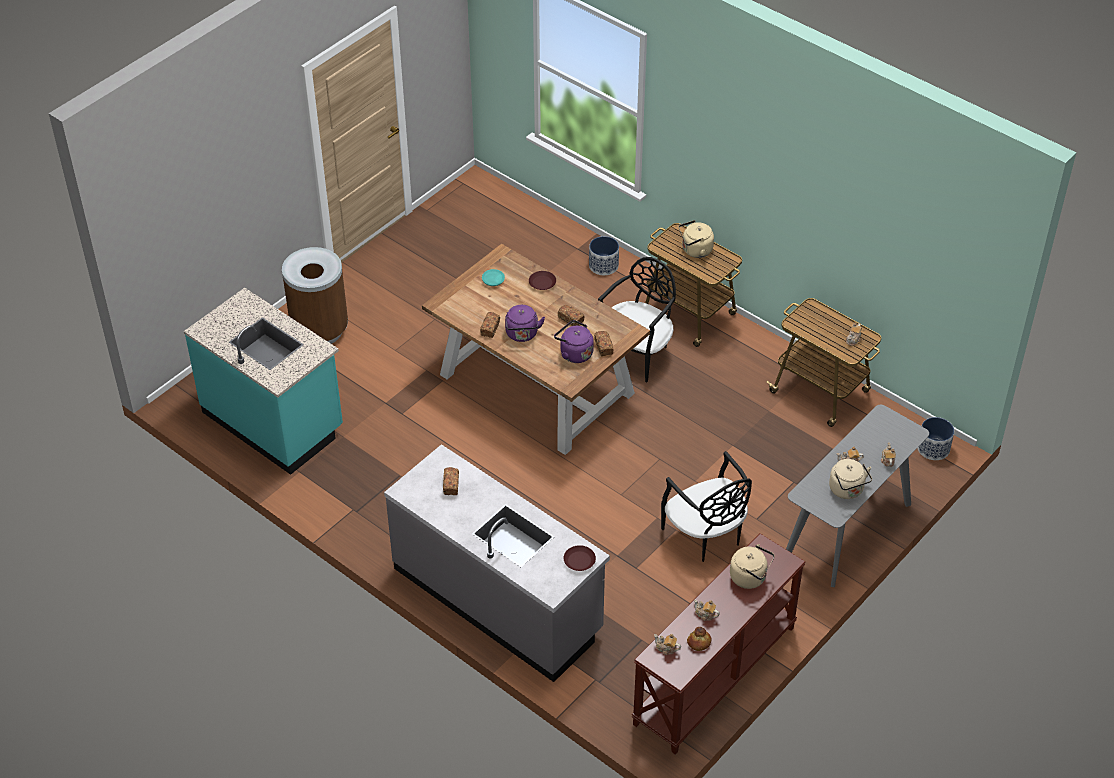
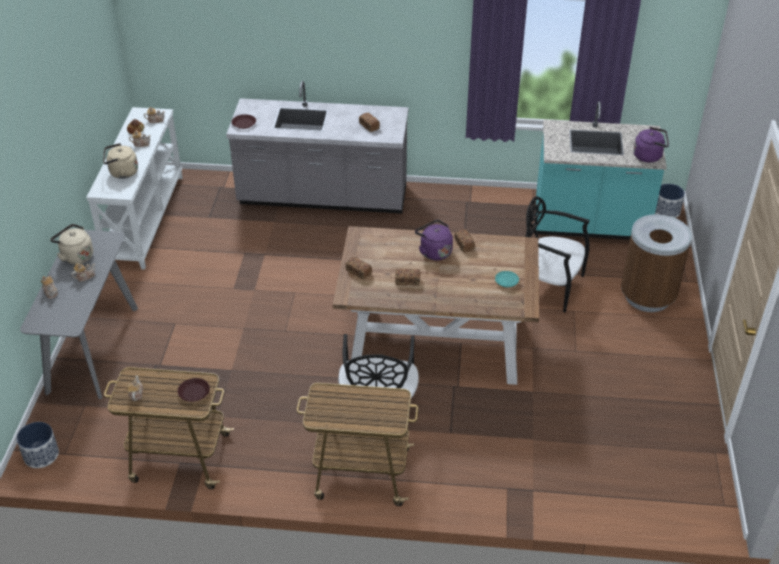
camera: 145 degrees right, 5 degrees down
(542, 282) = (464, 300): brown plate -> brown plate (194, 392)
(574, 353) = (378, 257): purple kettle -> purple kettle (649, 156)
(603, 265) = (489, 484): planter -> planter (666, 211)
(695, 251) = (359, 411): beige kettle -> none
(705, 535) = (208, 295): black chair -> black chair (550, 286)
(715, 676) = (144, 219): brown console table -> white console table

